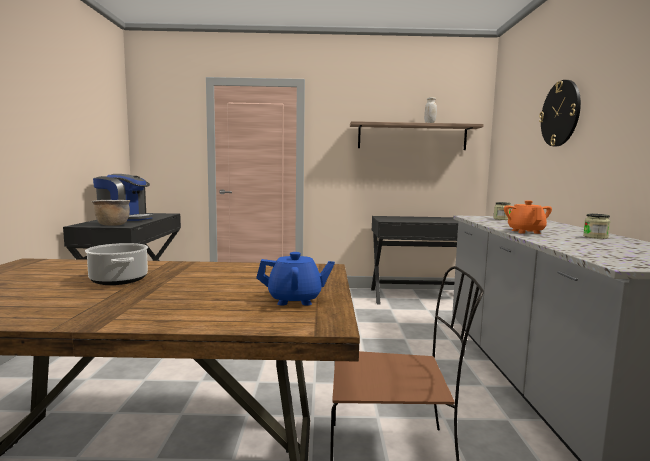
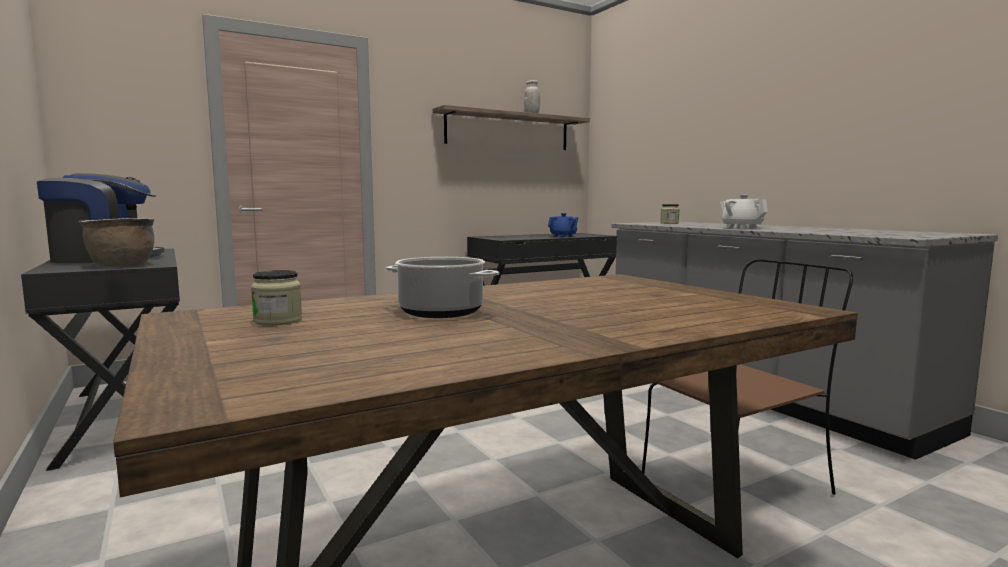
camera: 30 degrees left, 0 degrees up
(295, 300) = (706, 300): blue teapot -> blue teapot (563, 236)
(525, 231) = (741, 228): orange teapot -> white teapot
(560, 113) = (707, 107): wall clock -> none
(595, 237) = (803, 228): jar -> jar (278, 321)

